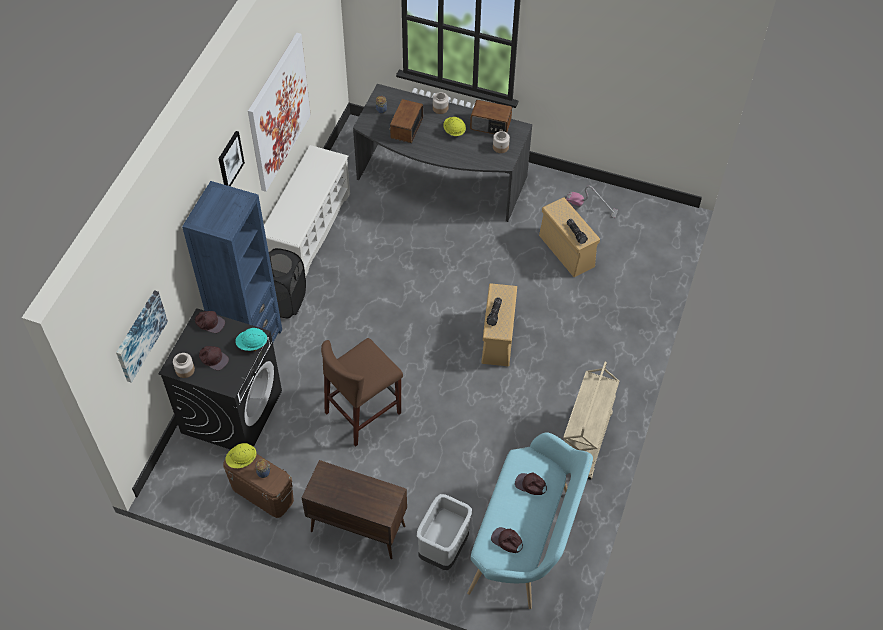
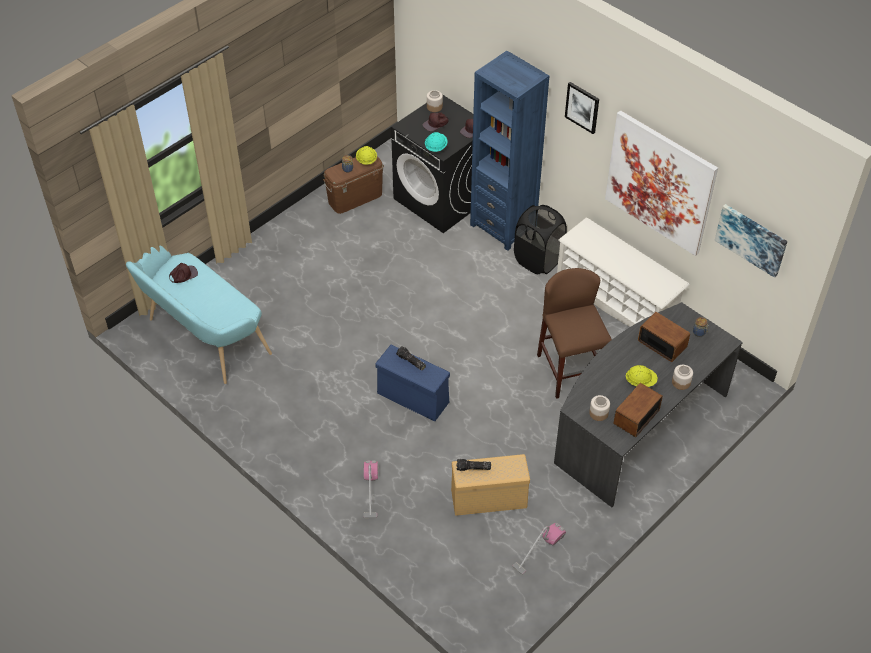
camera: 115 degrees right, 5 degrees down
(140, 335) = (442, 45): picture -> picture (751, 239)
(357, 528) = (288, 241): brown cabinet -> none
(363, 413) = (390, 277): brown stool -> brown stool (569, 371)
(443, 548) = (236, 286): grey trash can -> none
(498, 339) = (412, 397): beige storage box -> blue storage box
(530, 485) = (218, 307): brown cap -> none
(585, 442) = (264, 417): beige cart -> none
(608, 330) = (370, 491): none -> vacuum cleaner

